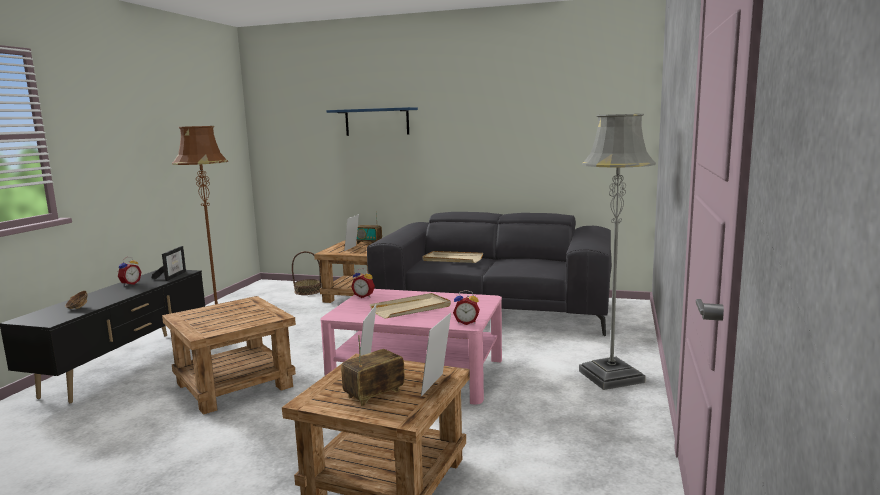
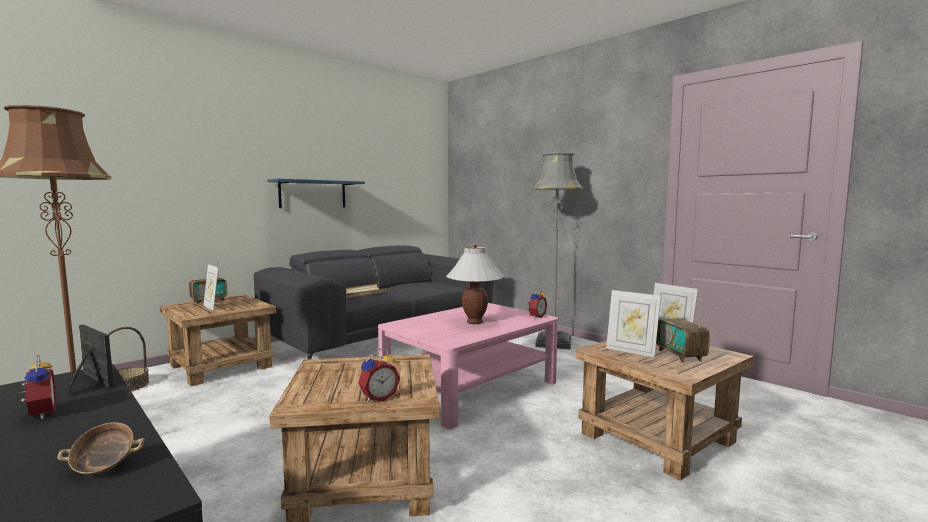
camera: 60 degrees left, 5 degrees down
(364, 296) = (405, 328): alarm clock -> alarm clock (378, 398)
(377, 122) = (206, 152): blue shelf -> blue shelf (313, 194)
(411, 309) = (474, 322): beige tray -> white table lamp

